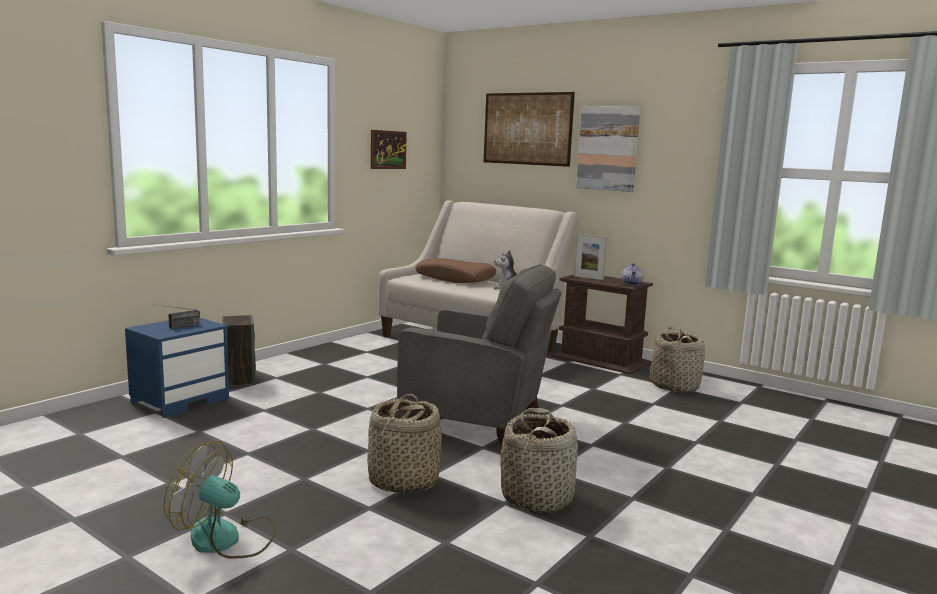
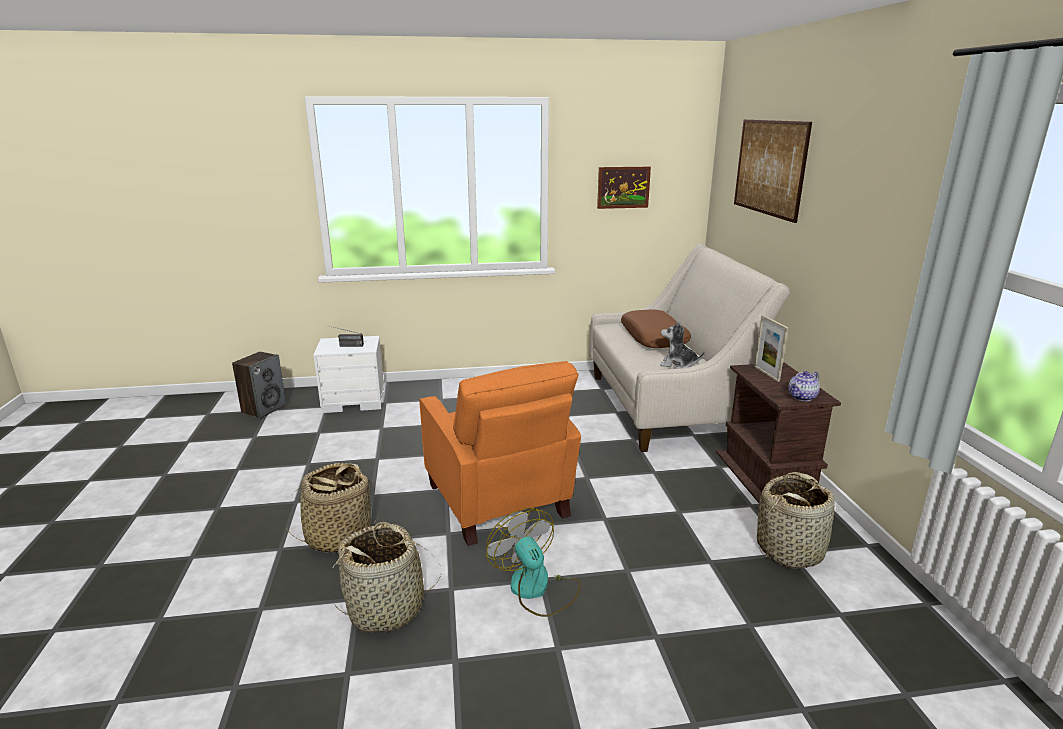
camera: 45 degrees right, 10 degrees up
(180, 400) = (355, 400): blue nightstand -> white nightstand
(226, 539) = (183, 529): fan -> fan (536, 589)
(239, 379) = (416, 393): speaker -> speaker (264, 409)
(477, 420) = (498, 502): grey armchair -> orange armchair
(608, 148) = (832, 205): picture -> none

